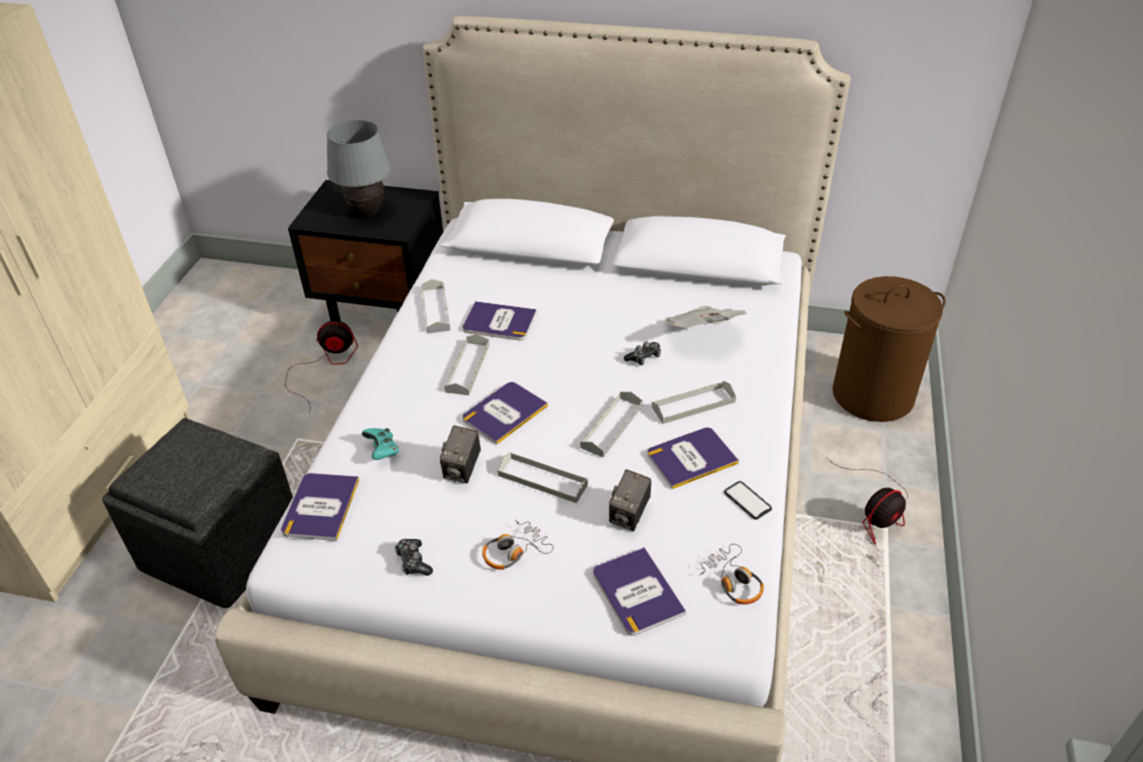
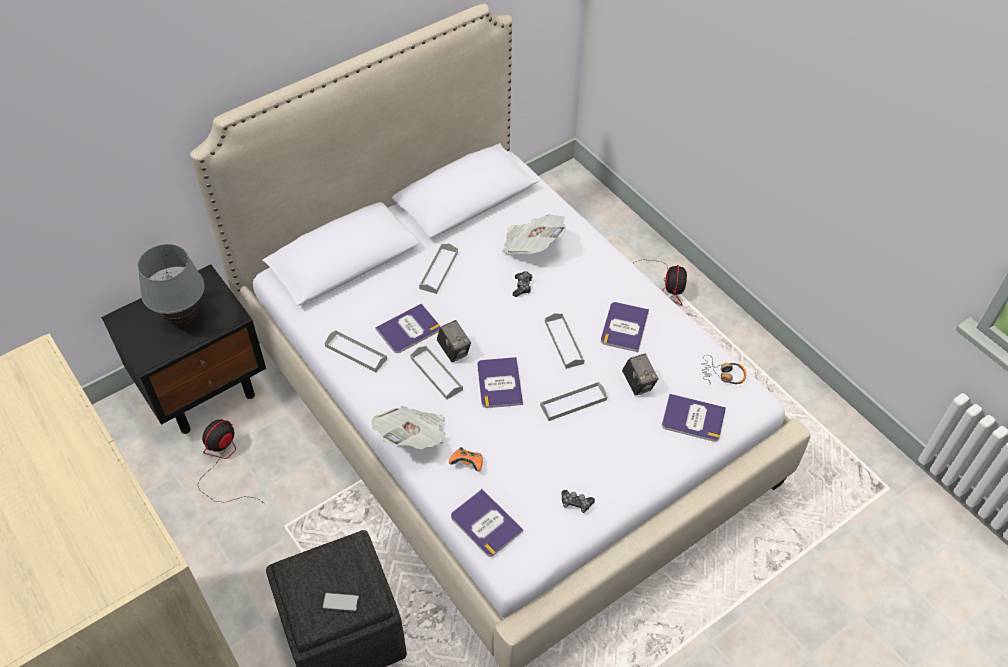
camera: 50 degrees left, 10 degrees up
(378, 398) = (413, 437): none -> newspaper
(383, 451) = (467, 464): turquoise game controller -> orange game controller
(462, 470) = (528, 434): camera -> camera (454, 351)
(515, 551) = (614, 452): headphones -> none
(693, 405) = (585, 295): grey tray -> grey tray (439, 270)
(747, 500) = (677, 328): phone -> phone (341, 602)
(873, 395) = (583, 213): brown laundry basket -> none

